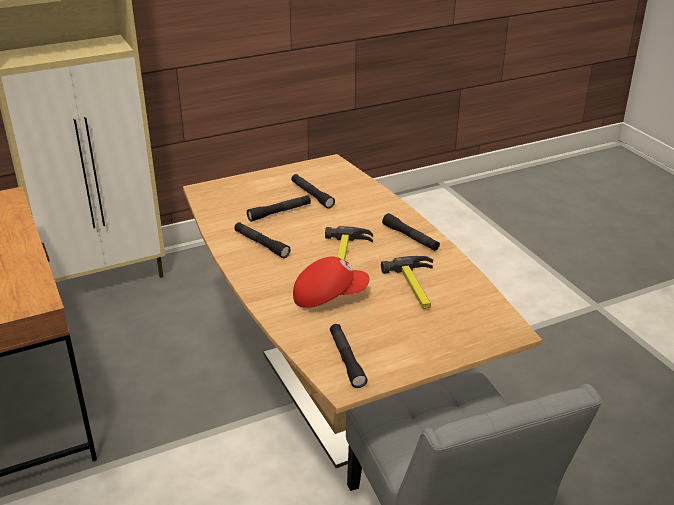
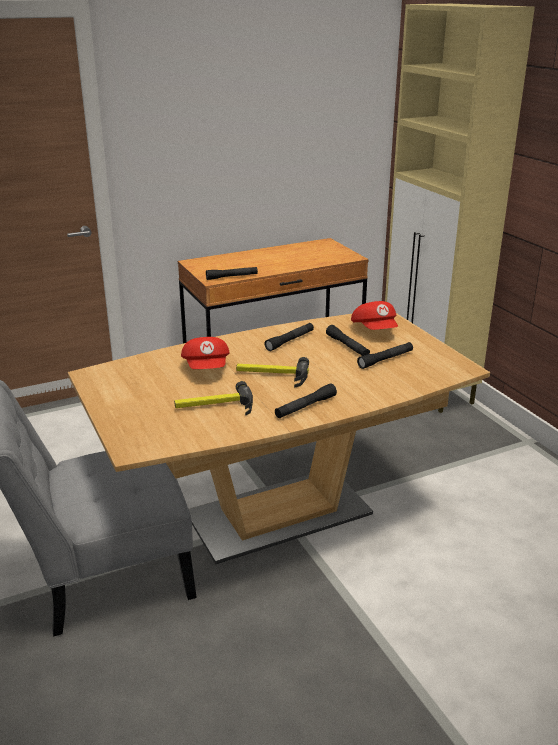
camera: 90 degrees right, 5 degrees down
(241, 196) = (375, 330): none -> red cap
(346, 360) = (119, 375): black flashlight -> black flashlight (232, 277)

